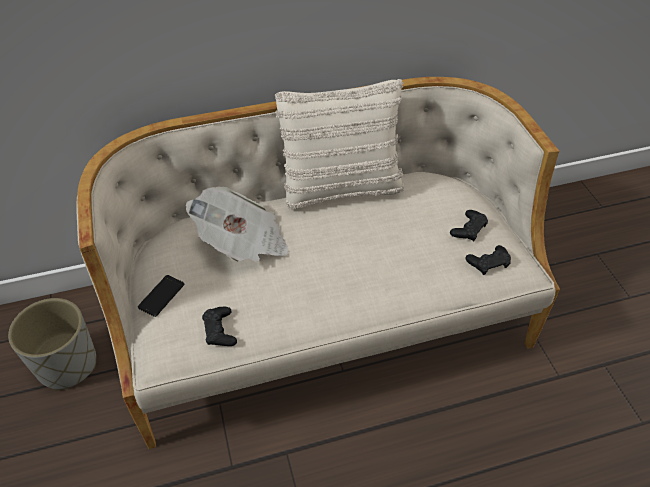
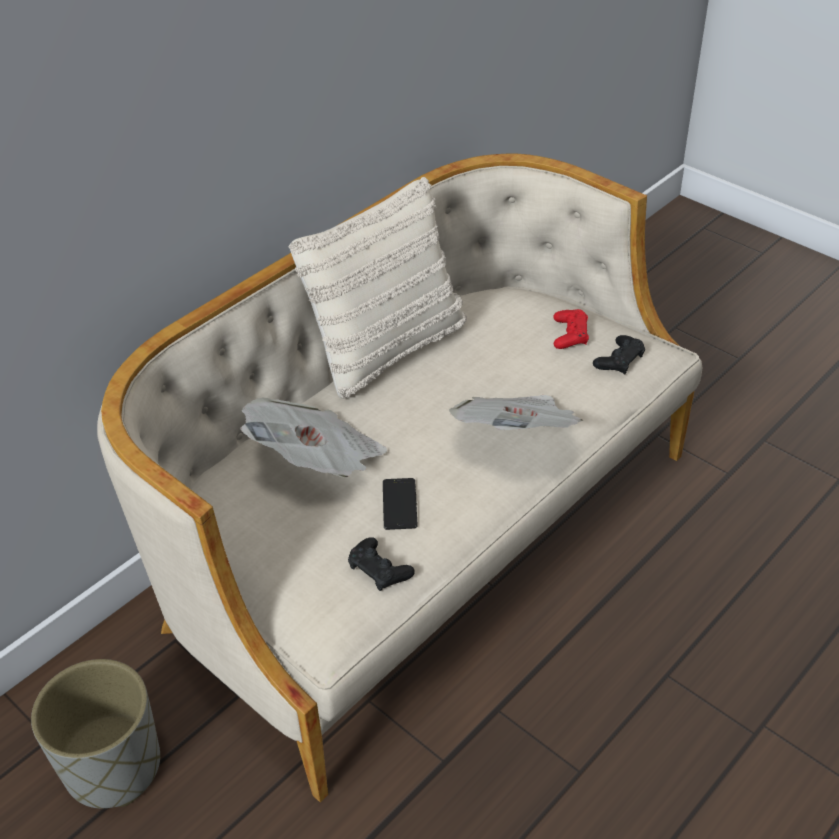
camera: 30 degrees left, 5 degrees down
(161, 296) = (268, 568): phone -> phone (399, 504)
(374, 284) = (517, 437): none -> newspaper
(468, 229) = (570, 334): black game controller -> red game controller

